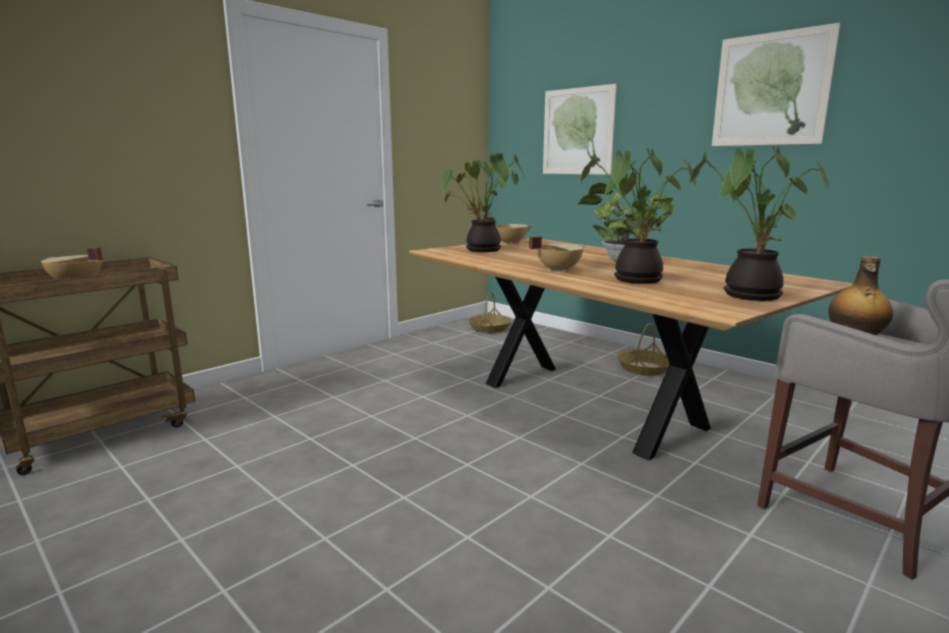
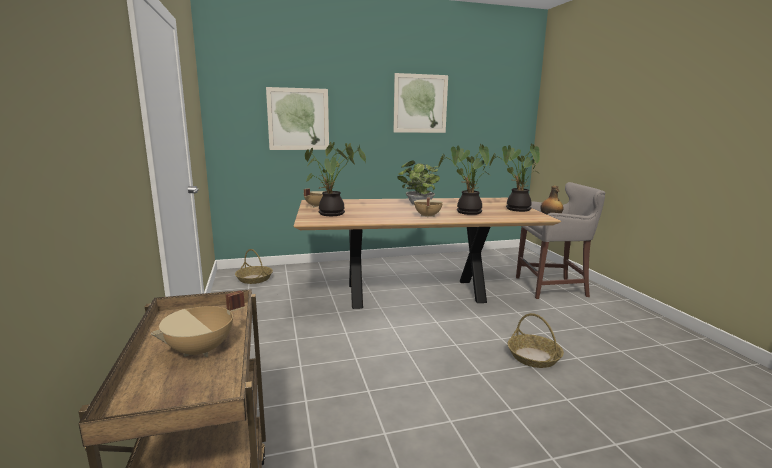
camera: 60 degrees left, 0 degrees up
(644, 369) = (387, 267): basket -> basket (534, 357)

